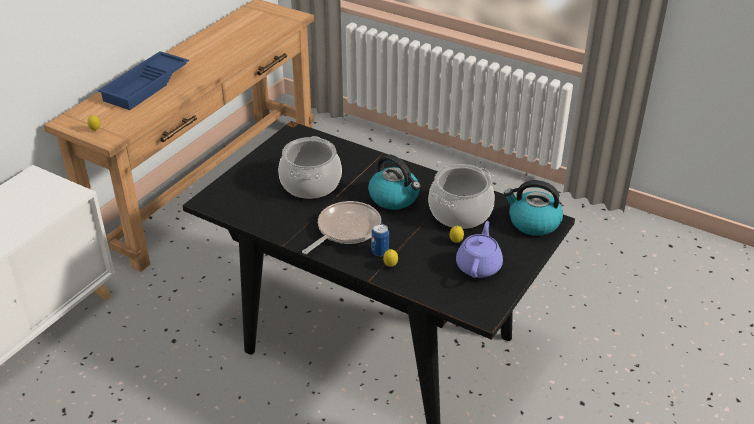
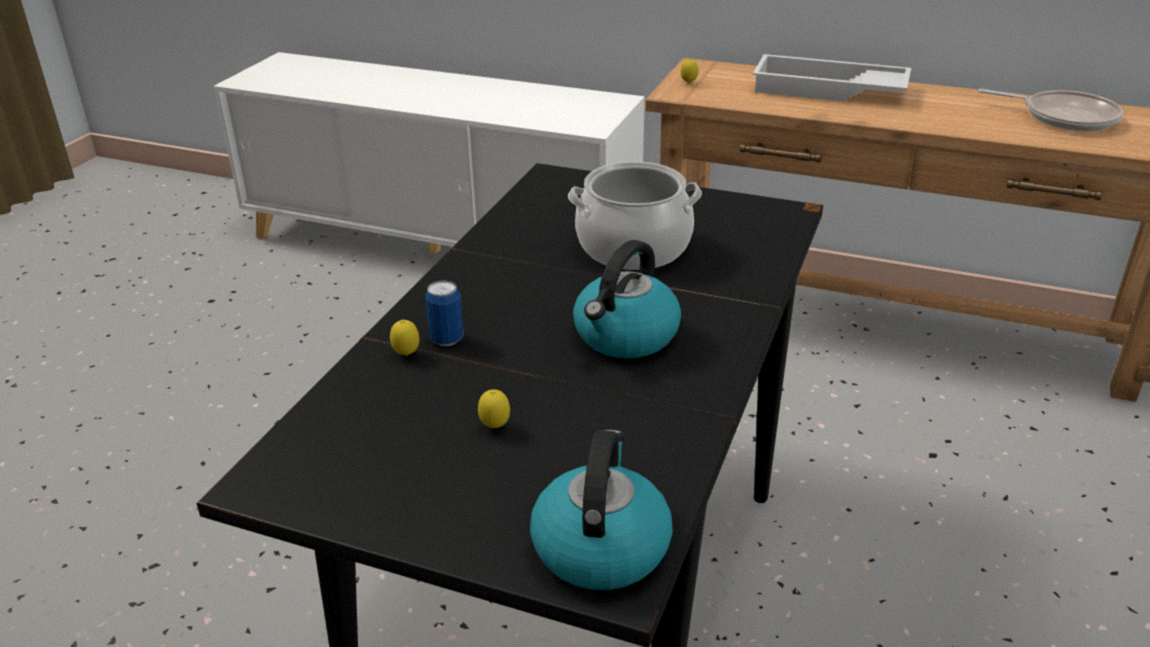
camera: 80 degrees right, 5 degrees down
(146, 86) = (827, 90): blue tray -> white tray
(346, 230) = (507, 297): frying pan -> frying pan (1064, 117)
(460, 213) = (603, 425): cooking pot -> none
(479, 266) = (417, 466): purple teapot -> none

